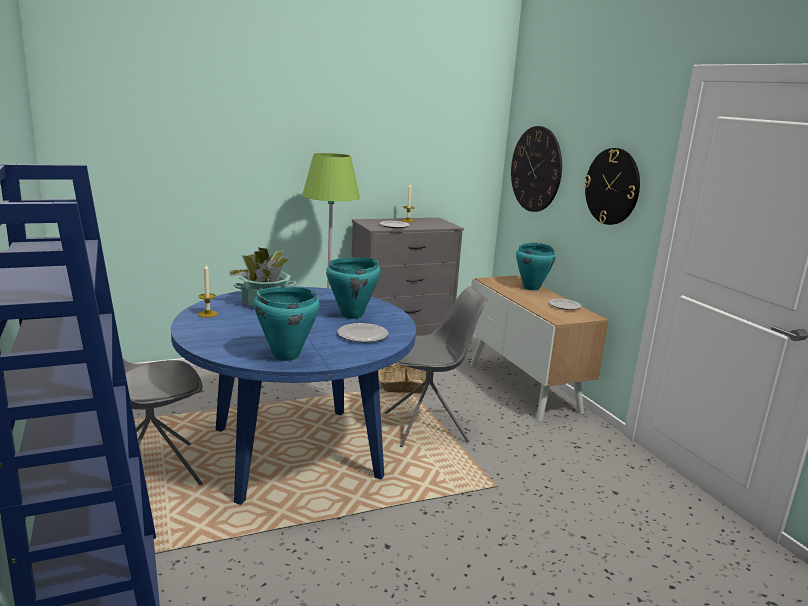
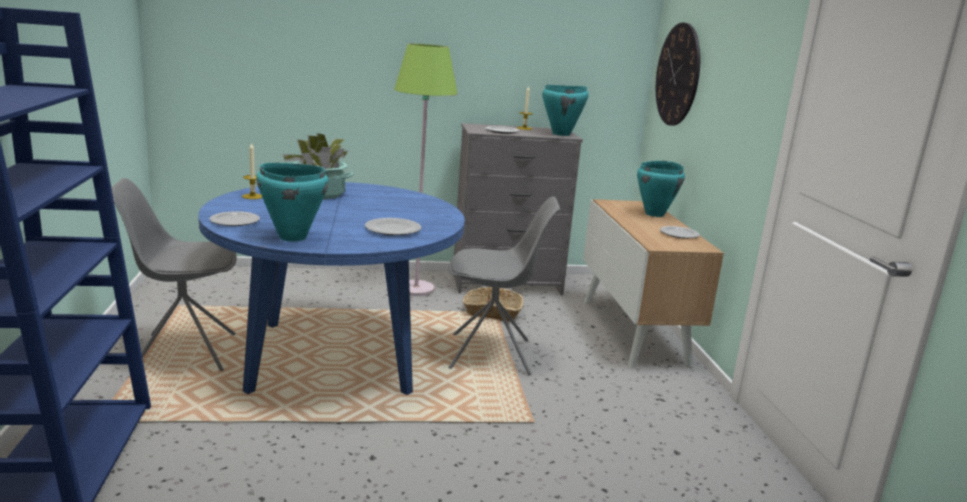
camera: 15 degrees right, 0 degrees up
(217, 344) = (235, 221): none -> plate
(352, 315) = (400, 212): turquoise cooking pot -> turquoise cooking pot (561, 134)
(612, 186) = (741, 90): wall clock -> none

